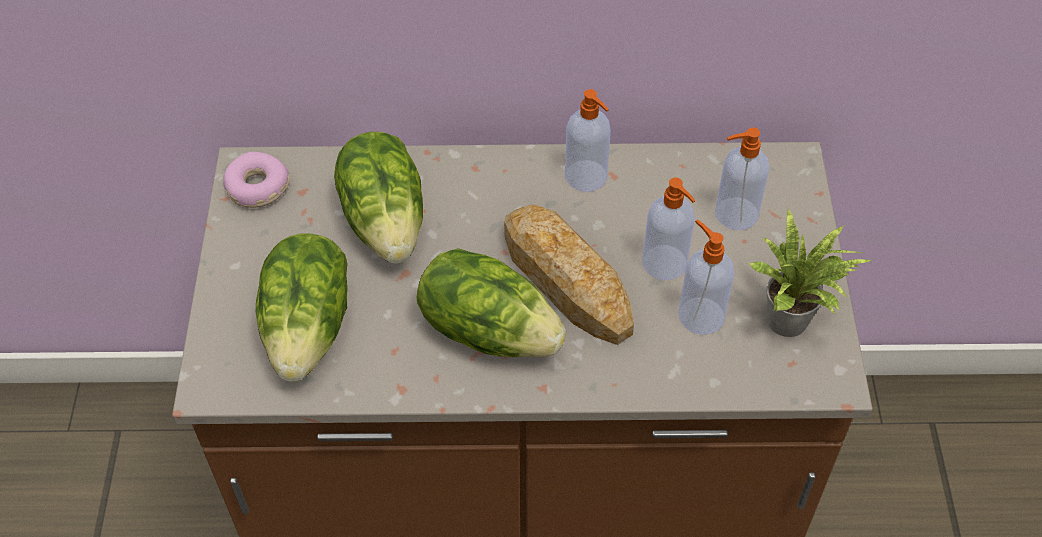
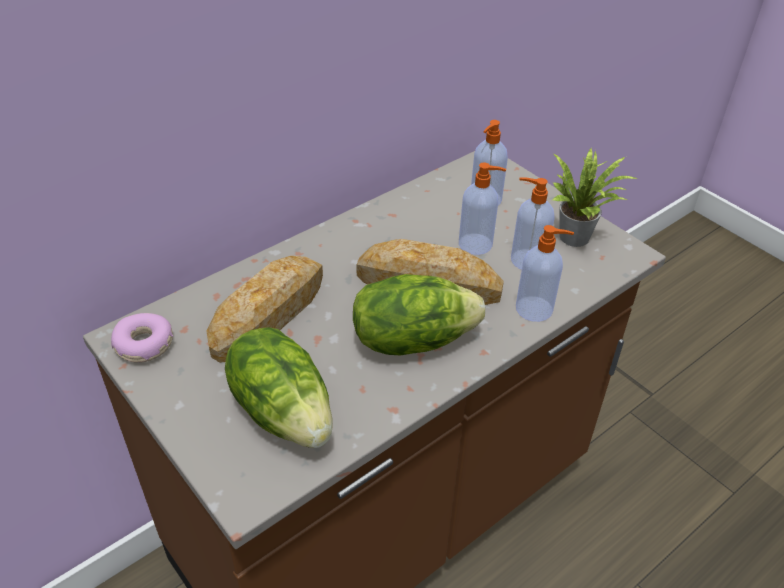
camera: 40 degrees left, 10 degrees down
(387, 220) = (269, 314): lettuce -> bread
(587, 177) = (377, 223): soap dispenser -> soap dispenser (535, 309)

